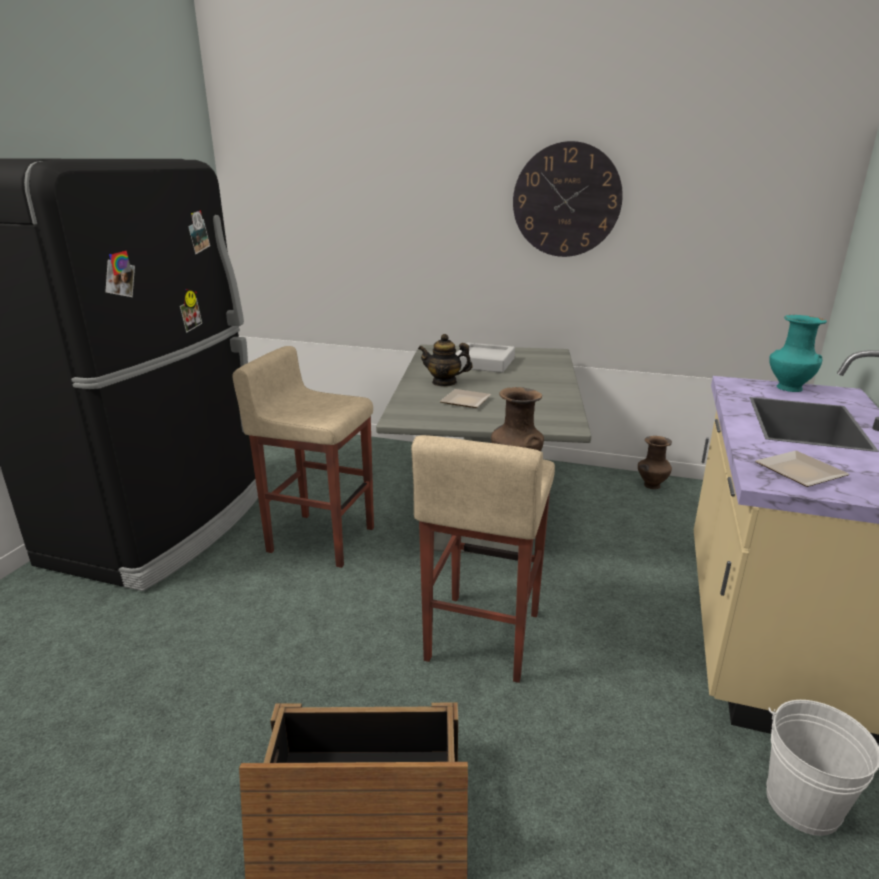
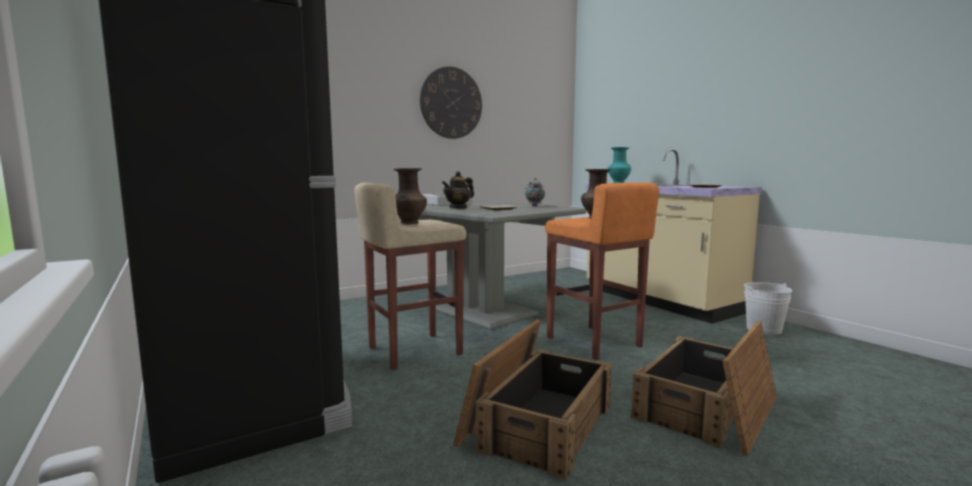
camera: 50 degrees left, 15 degrees down
(220, 684) = (536, 423): none -> crate
(481, 637) = (593, 342): beige stool -> orange stool
(547, 404) = (534, 206): none -> teapot
(651, 485) = (523, 278): brown vase -> brown vase (409, 223)

